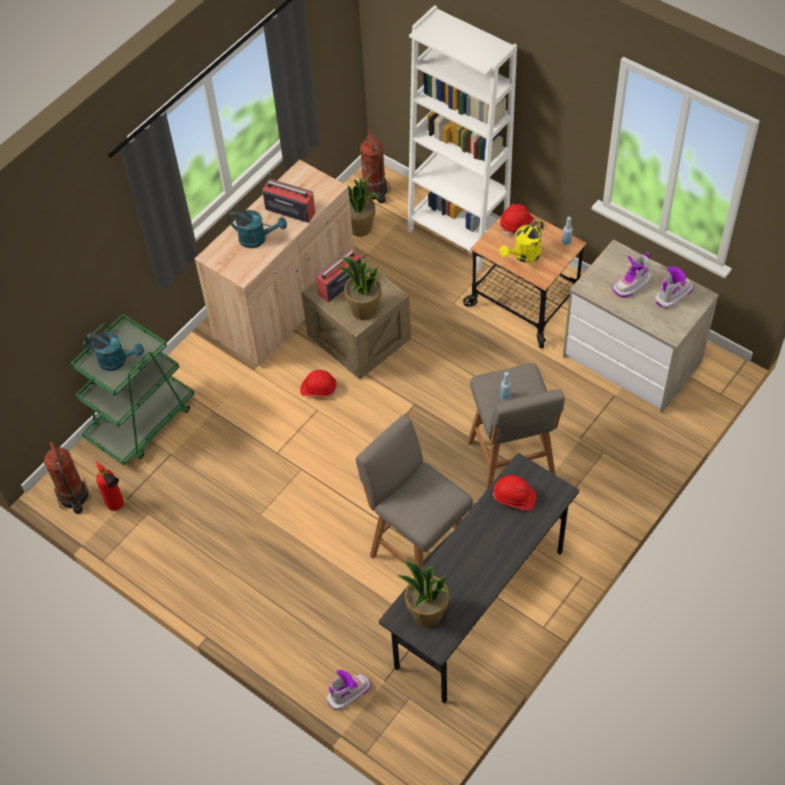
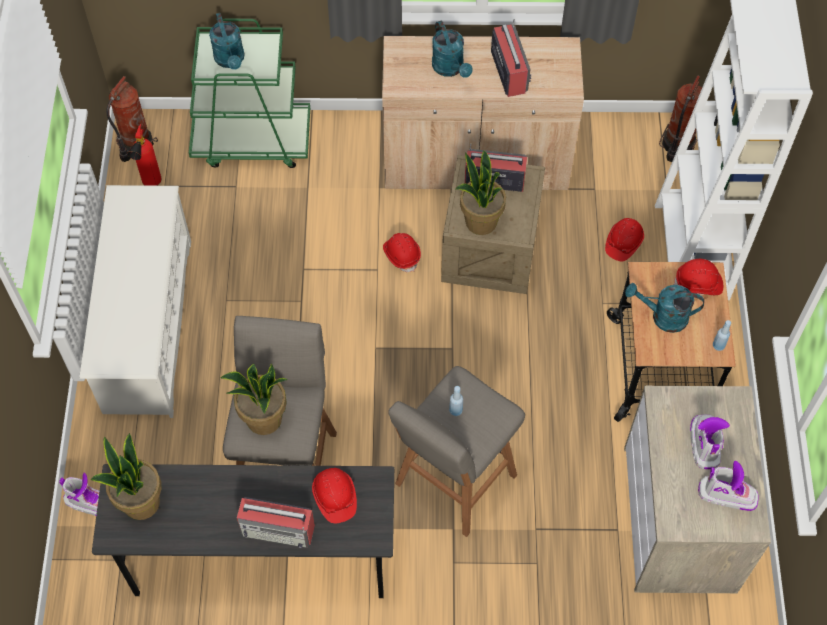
camera: 50 degrees right, 5 degrees up
(236, 576) = (147, 325): none -> white shoe rack
(360, 228) = (620, 163): potted plant -> potted plant (264, 420)
(420, 265) = (623, 243): none -> red hard hat
(512, 542) = (279, 530): none -> radio
(523, 256) = (663, 317): yellow watering can -> turquoise watering can
(632, 285) = (704, 444): boot -> boot turned 75 degrees clockwise

